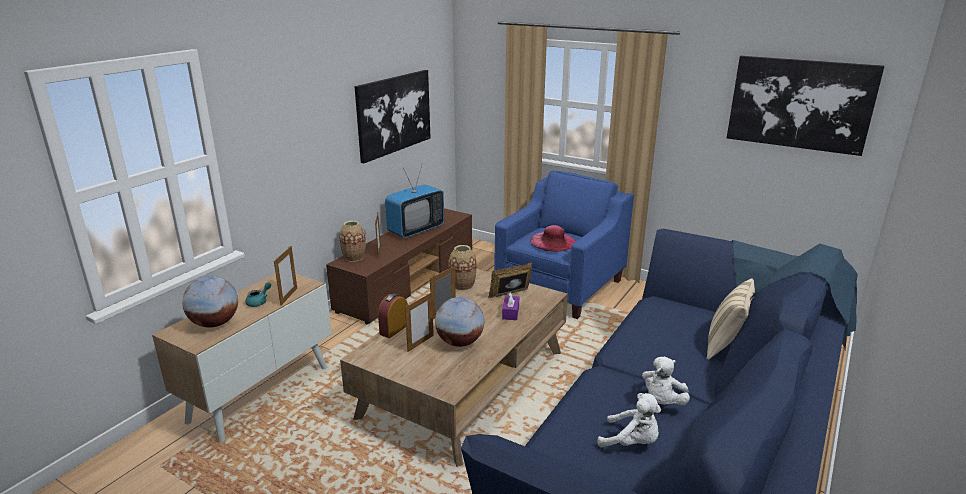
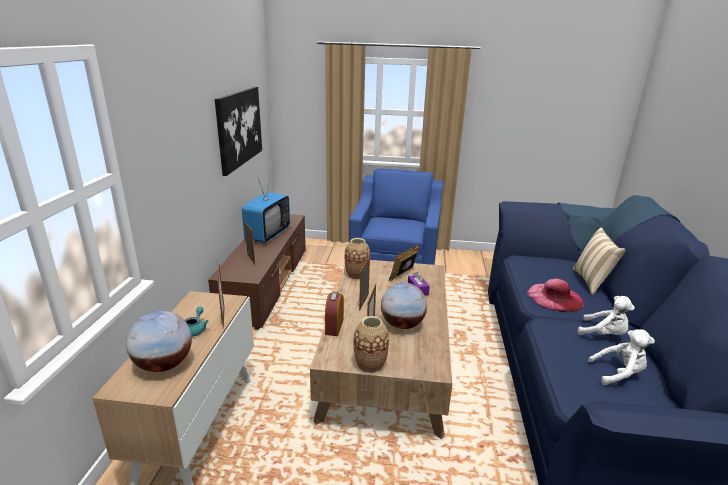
camera: 25 degrees left, 0 degrees up
(354, 257) = (231, 268): vase -> vase (370, 364)
(553, 241) = (397, 226): pink hat -> pink hat (555, 297)
(662, 401) = (604, 334): white plush toy -> white plush toy turned 60 degrees counterclockwise
(800, 104) = (566, 99): picture -> none

